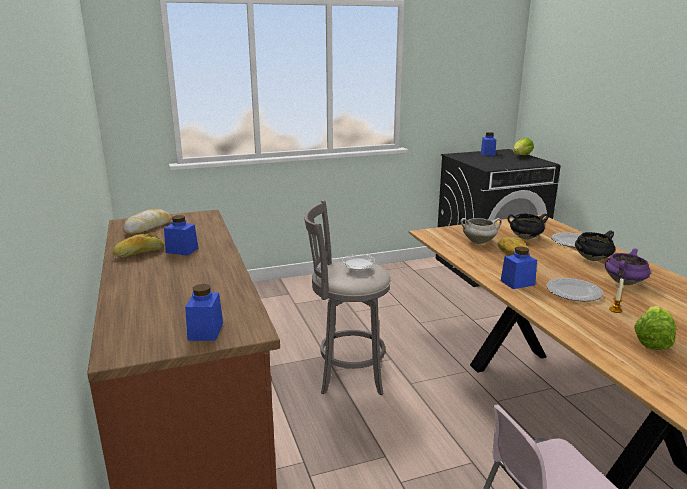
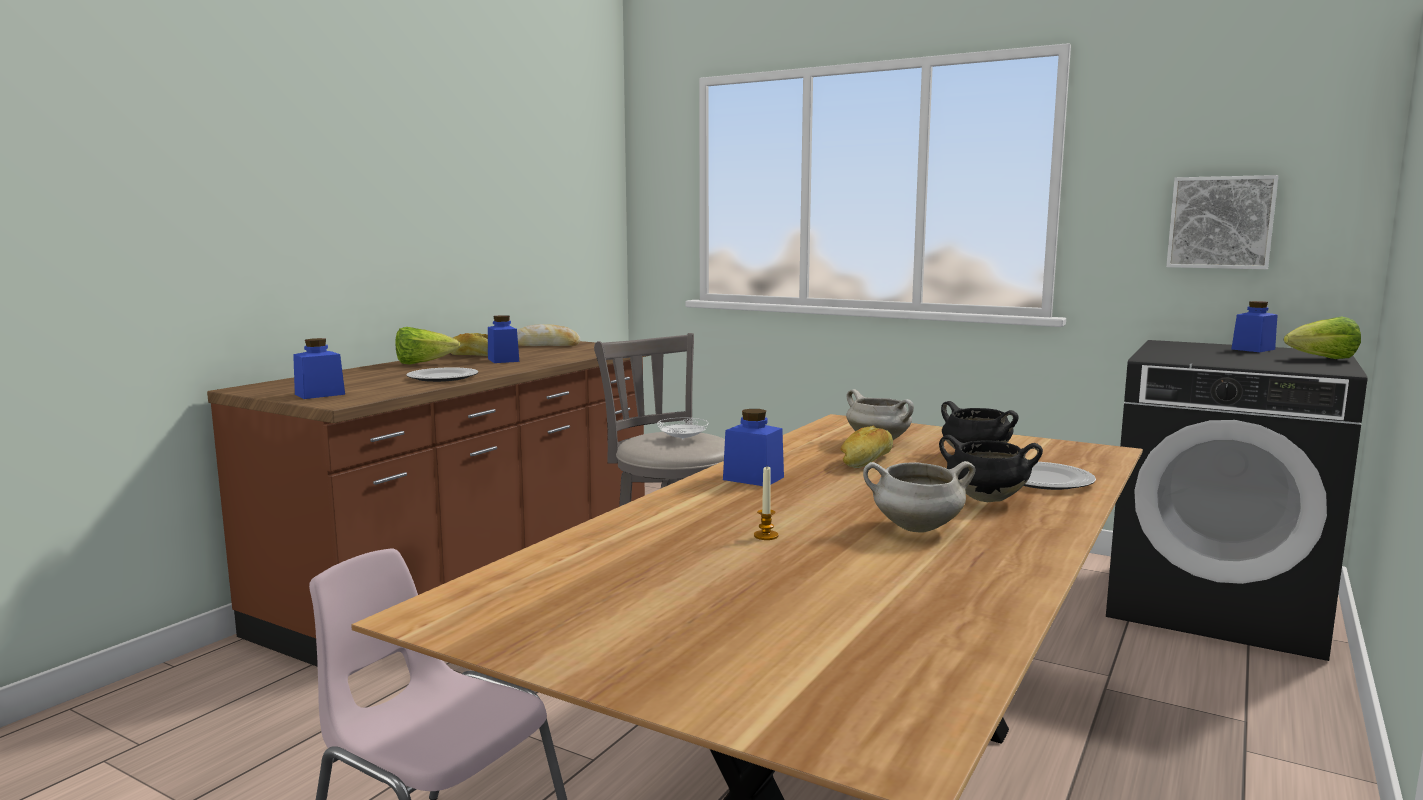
camera: 50 degrees right, 10 degrees down
(466, 96) = (1220, 222): none -> picture
(573, 292) = (788, 506): plate -> plate (442, 377)
(624, 283) = (916, 528): purple cooking pot -> white cooking pot
(651, 340) = (676, 567): lettuce -> lettuce (423, 363)

